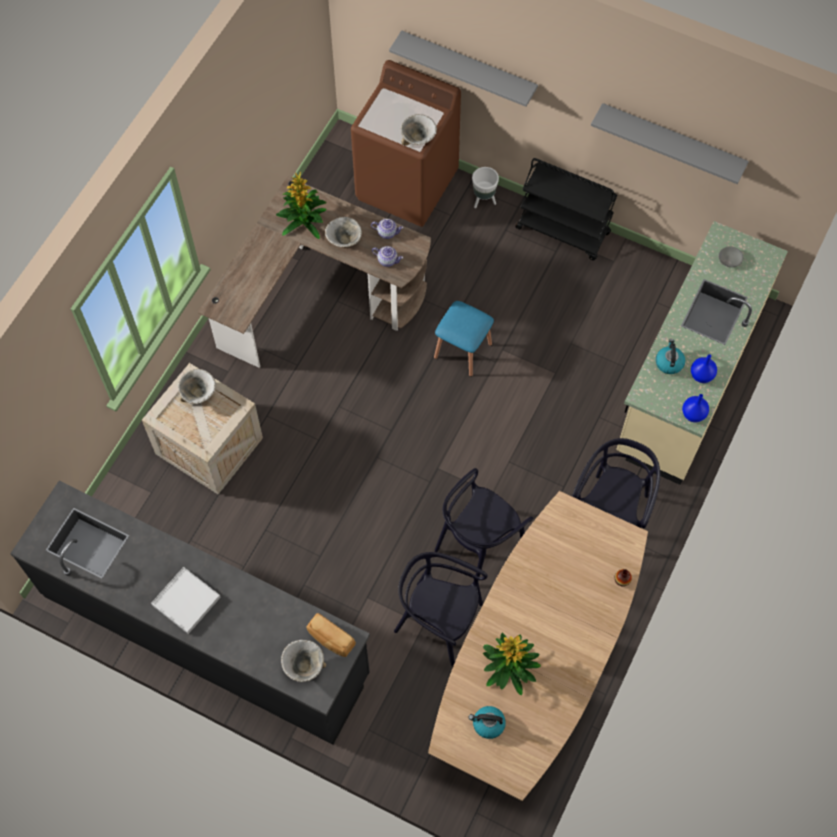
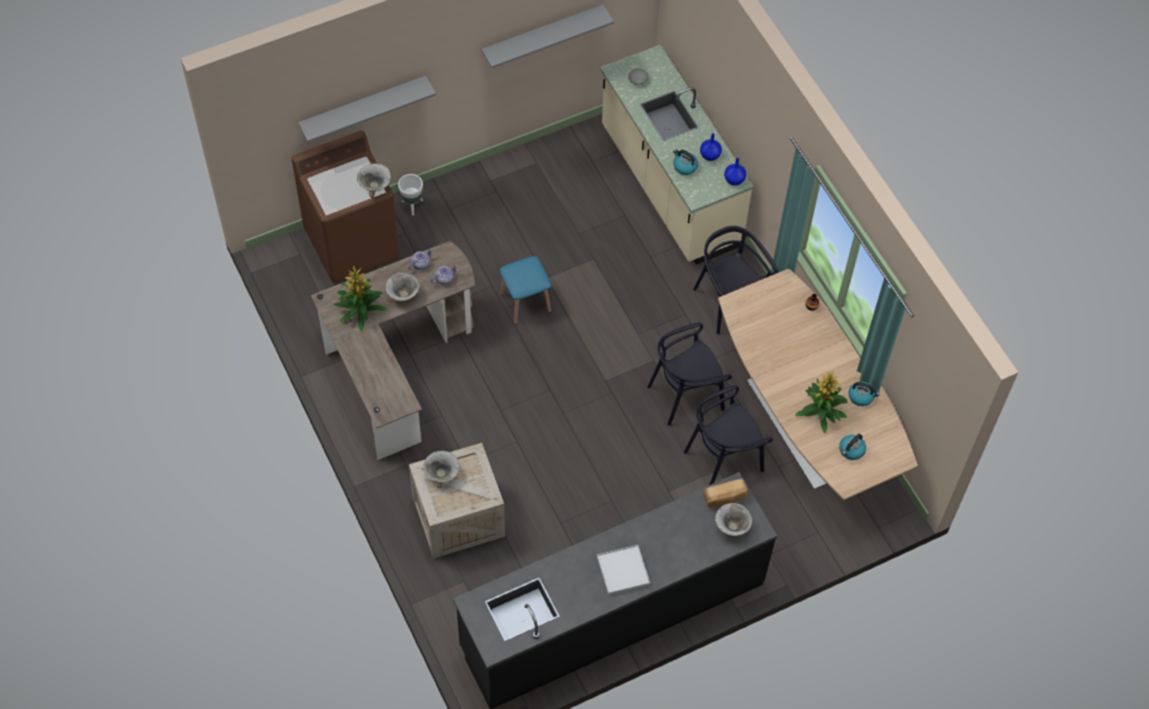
camera: 55 degrees left, 5 degrees down
(478, 544) = (685, 395): black chair -> black chair turned 75 degrees clockwise
(557, 694) = (861, 396): none -> kettle
(563, 231) = (484, 175): black cart -> none

